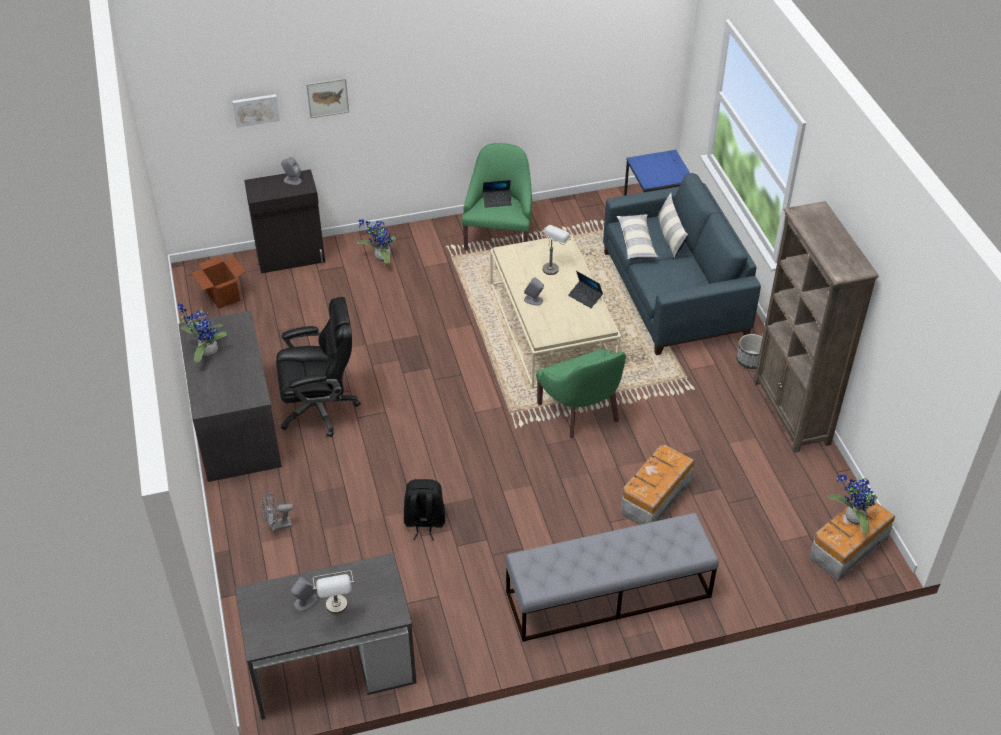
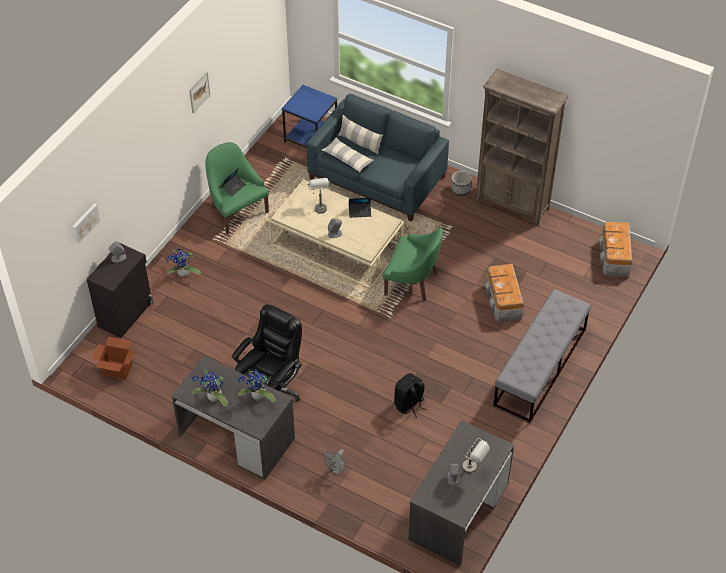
camera: 45 degrees left, 5 degrees up
(327, 97) = (120, 184): picture -> picture (199, 92)
(852, 518) = (614, 238): potted plant -> potted plant (257, 397)

